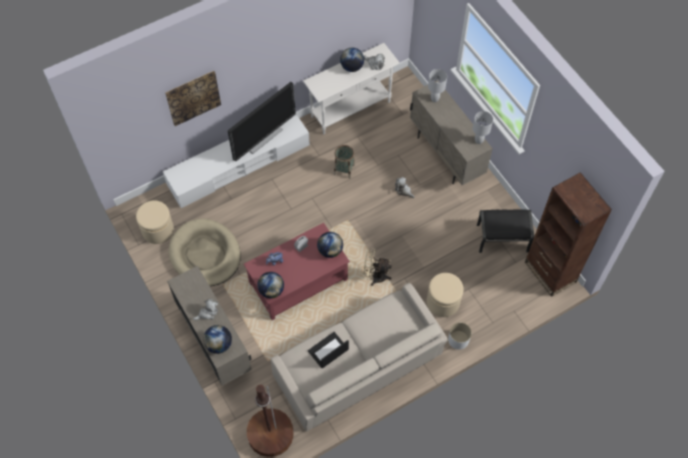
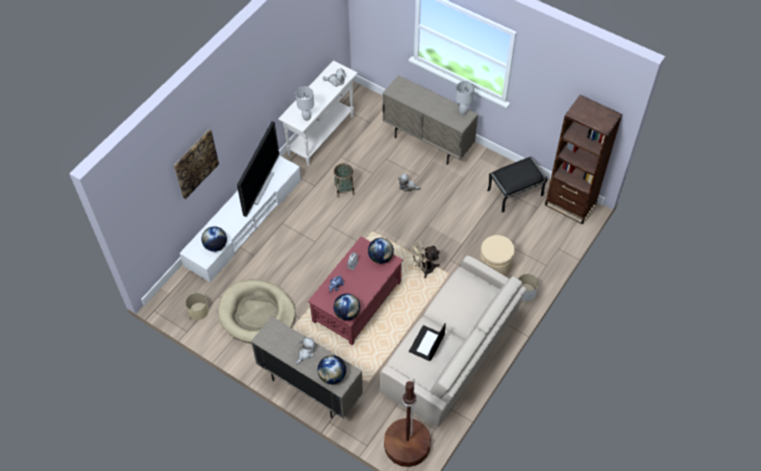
camera: 25 degrees left, 5 degrees down
(158, 230) = (198, 311): beige ottoman -> beige planter
(352, 67) = (316, 91): globe -> globe (216, 246)
(434, 99) = (405, 92): white table lamp -> white table lamp (307, 118)

